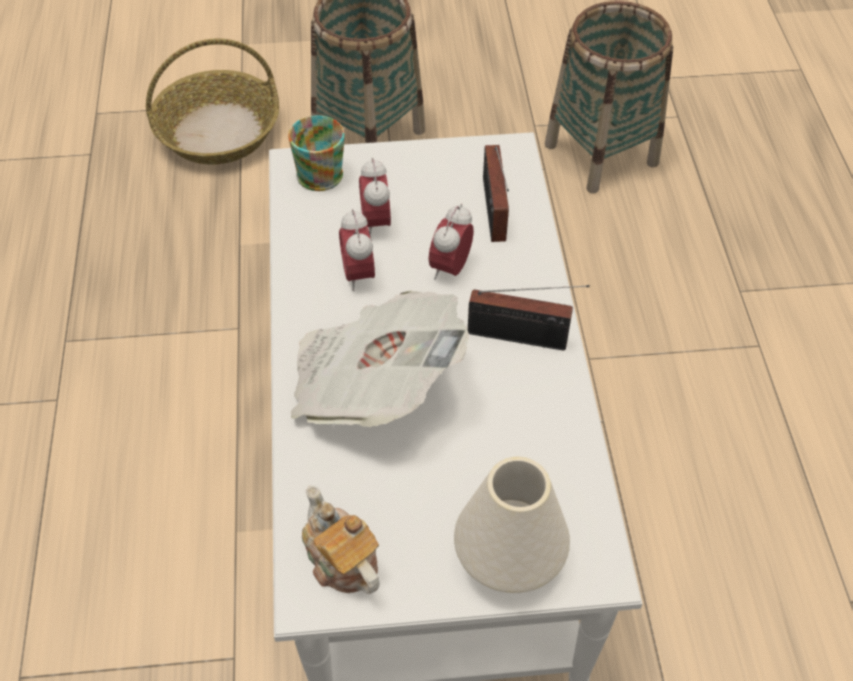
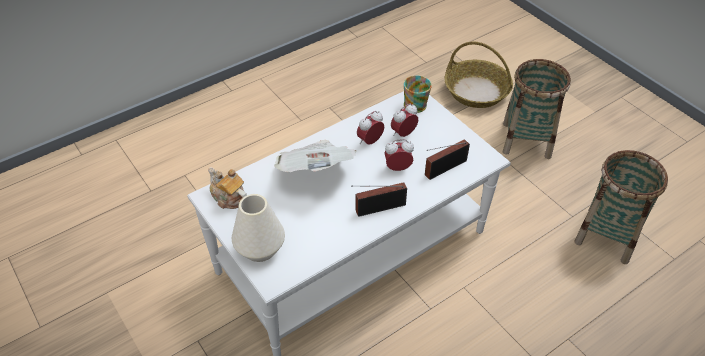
camera: 60 degrees right, 5 degrees down
(341, 560) = (228, 198): teapot -> teapot turned 75 degrees counterclockwise
(523, 338) = (377, 208): radio -> radio turned 90 degrees clockwise

